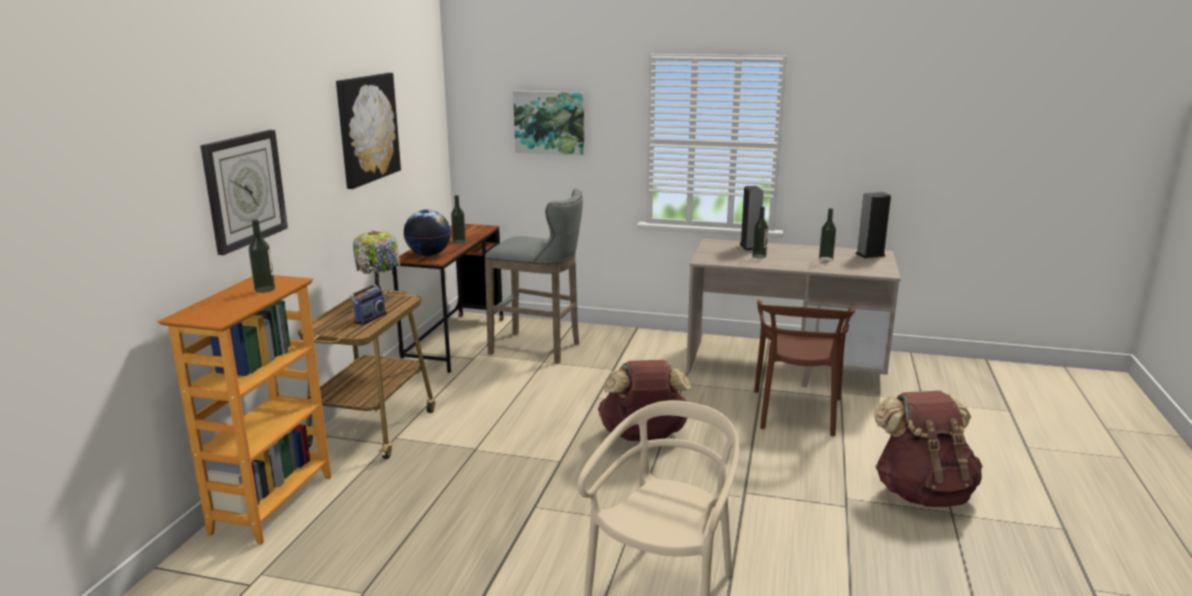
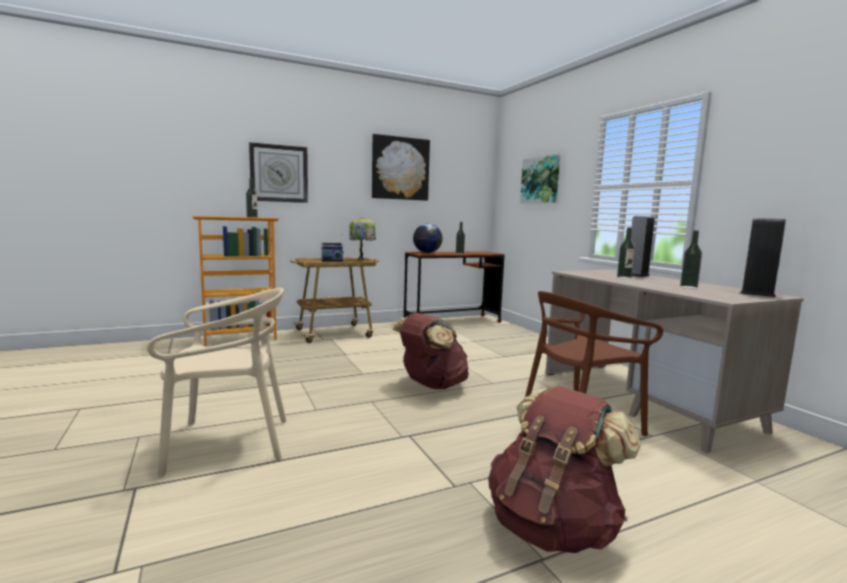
camera: 50 degrees right, 10 degrees down
(539, 349) = (486, 336): grey stool -> none

